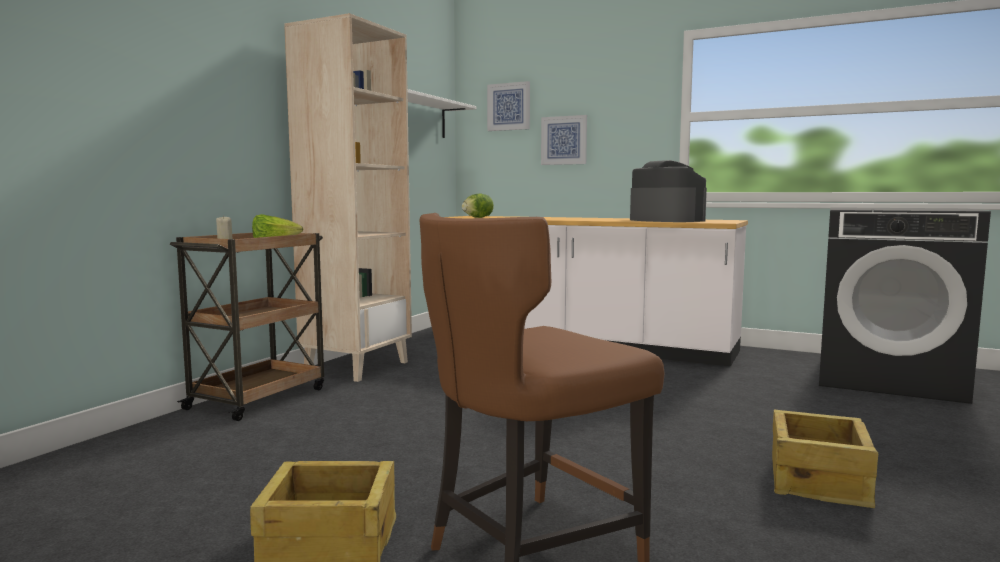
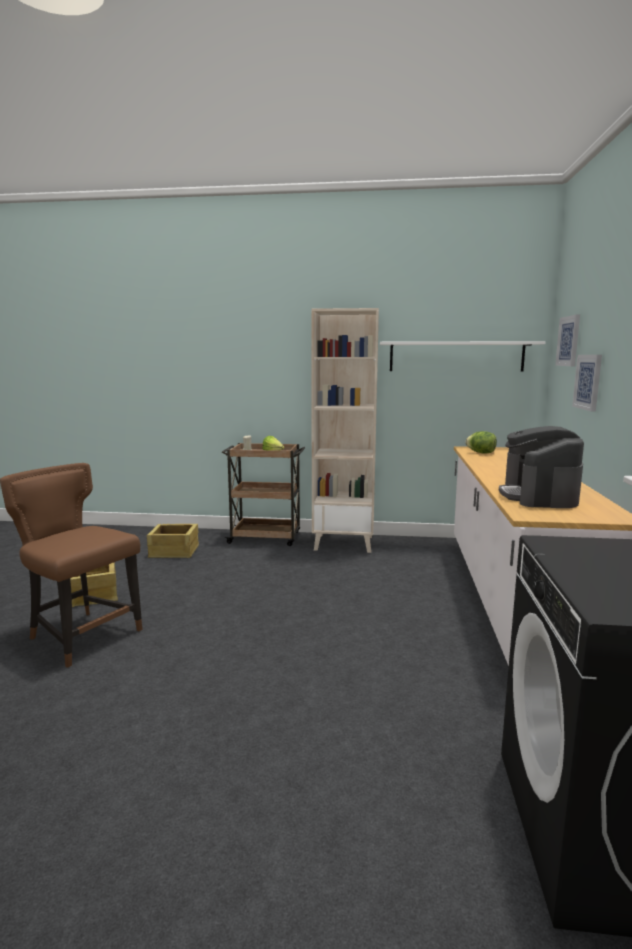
camera: 70 degrees right, 5 degrees up
(665, 220) = (538, 496): coffee machine -> coffee machine turned 150 degrees clockwise
(819, 481) = (189, 734): crate -> crate (174, 551)

